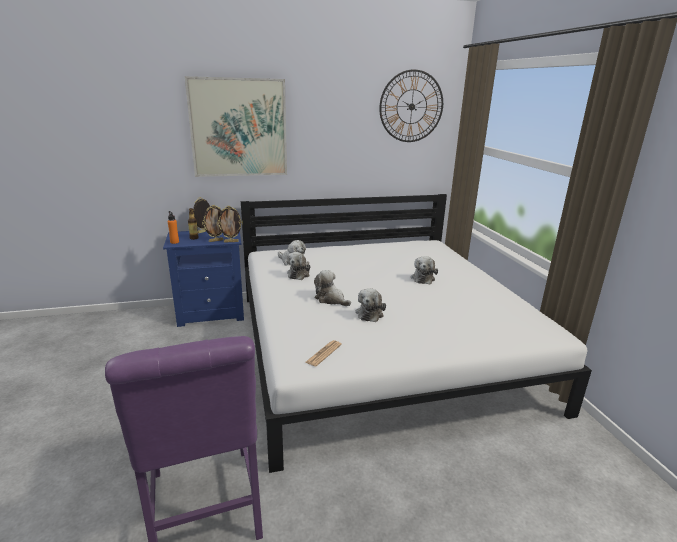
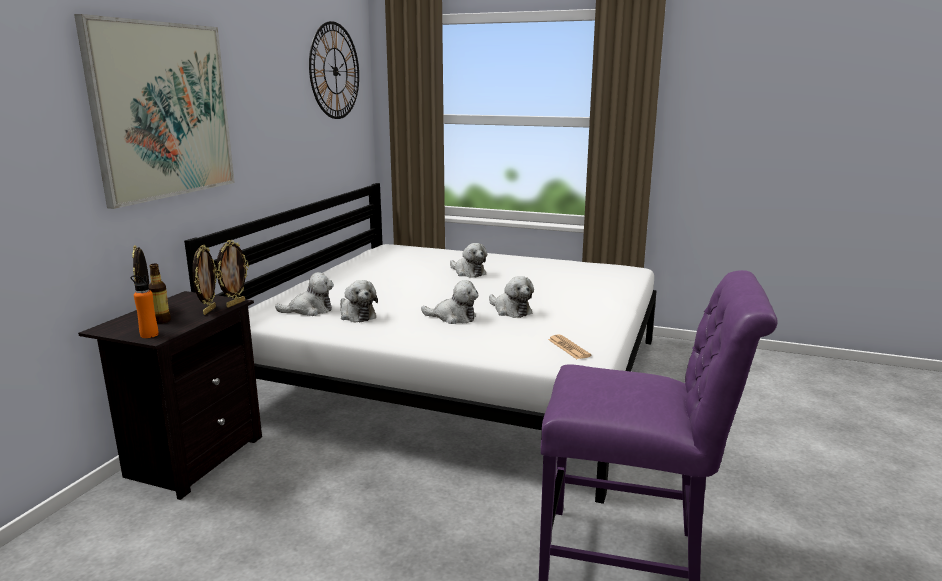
camera: 55 degrees left, 5 degrees down
(212, 313) = (192, 457): blue nightstand -> black nightstand
(331, 299) = (453, 317): plush toy -> plush toy turned 150 degrees counterclockwise

